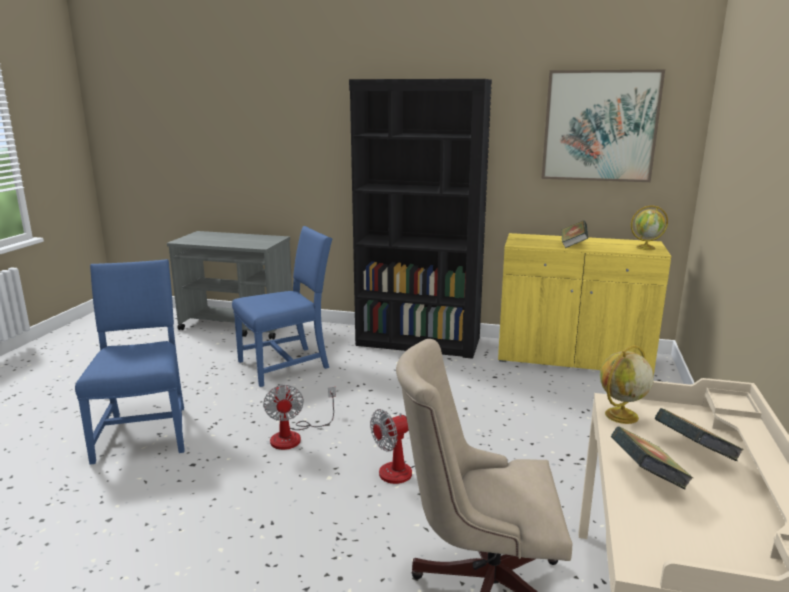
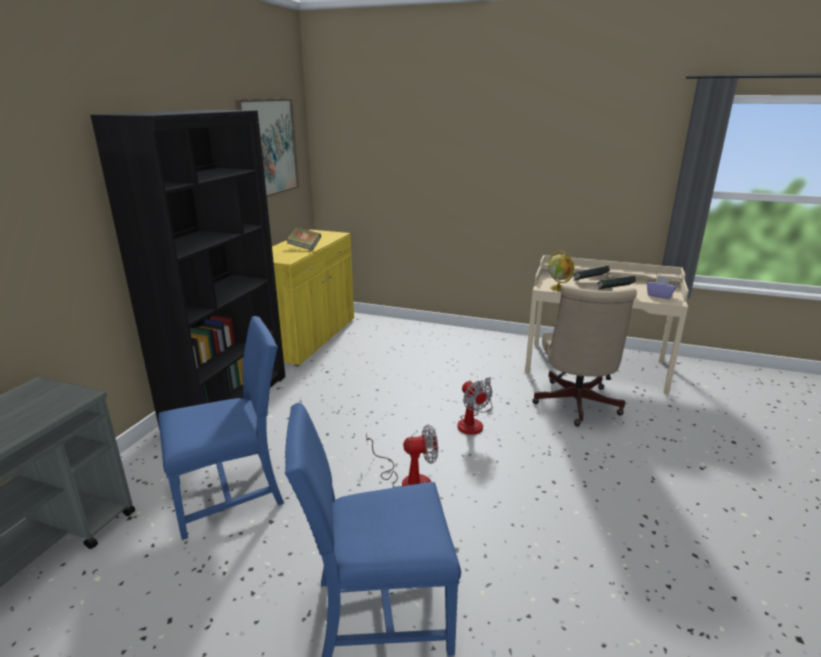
camera: 85 degrees left, 5 degrees up
(286, 364) = (232, 494): blue chair -> blue chair turned 90 degrees clockwise
(646, 248) = (326, 234): globe -> none
(675, 545) = (659, 295): none -> purple tissue box

